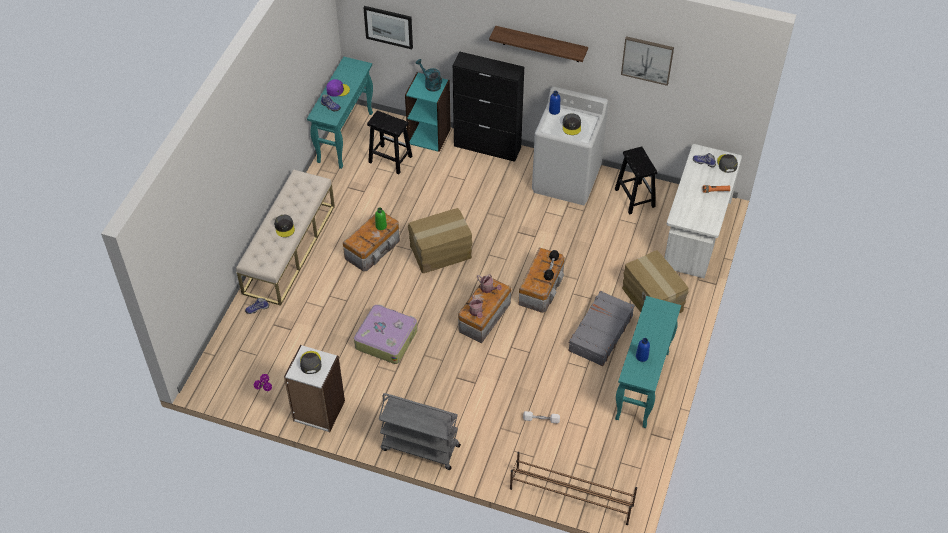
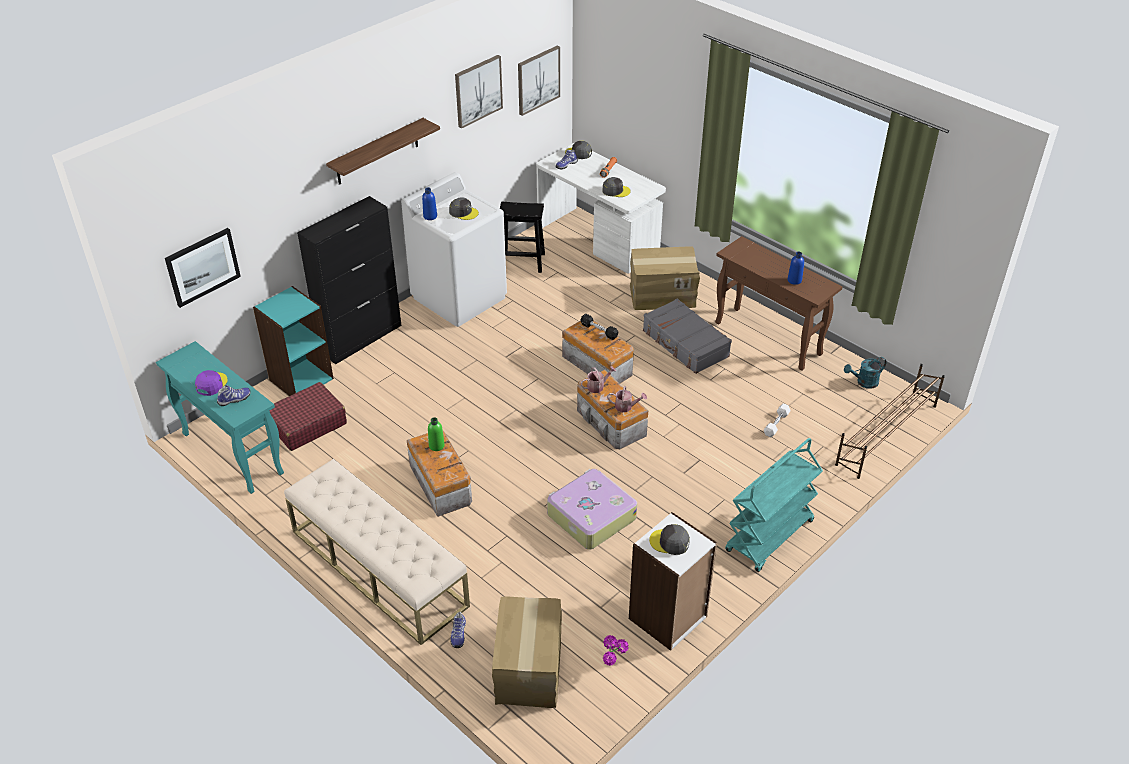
camera: 65 degrees left, 10 degrees down
(284, 227) = (384, 527): grey cap -> grey cap (615, 191)
(389, 159) = (307, 424): black stool -> red suitcase
(419, 448) = (769, 537): grey cart -> turquoise cart
(430, 84) = (284, 302): turquoise watering can -> turquoise watering can (864, 383)
(441, 252) = (490, 427): cardboard box -> cardboard box (530, 669)
(642, 386) = (769, 339): turquoise console table -> brown console table
(715, 88) = (538, 80): none -> picture

